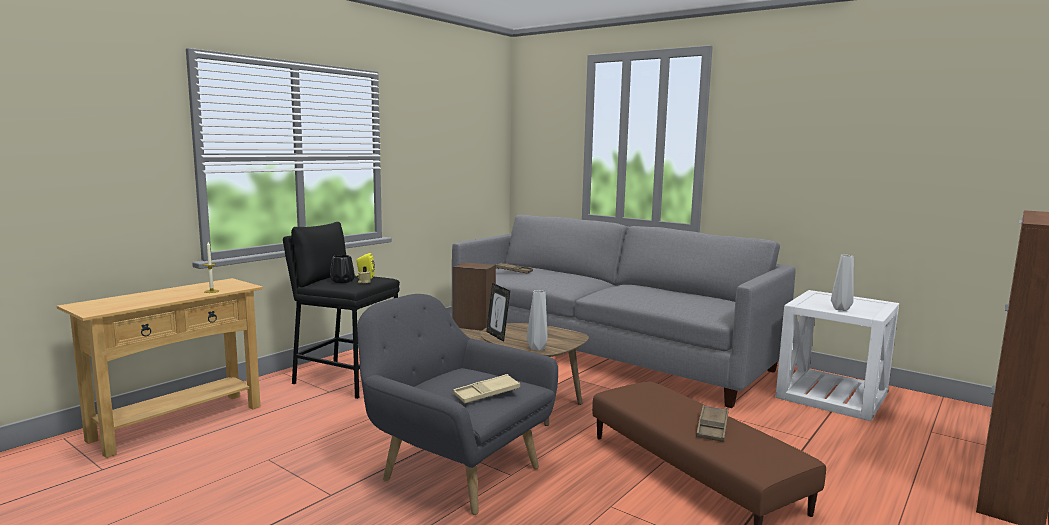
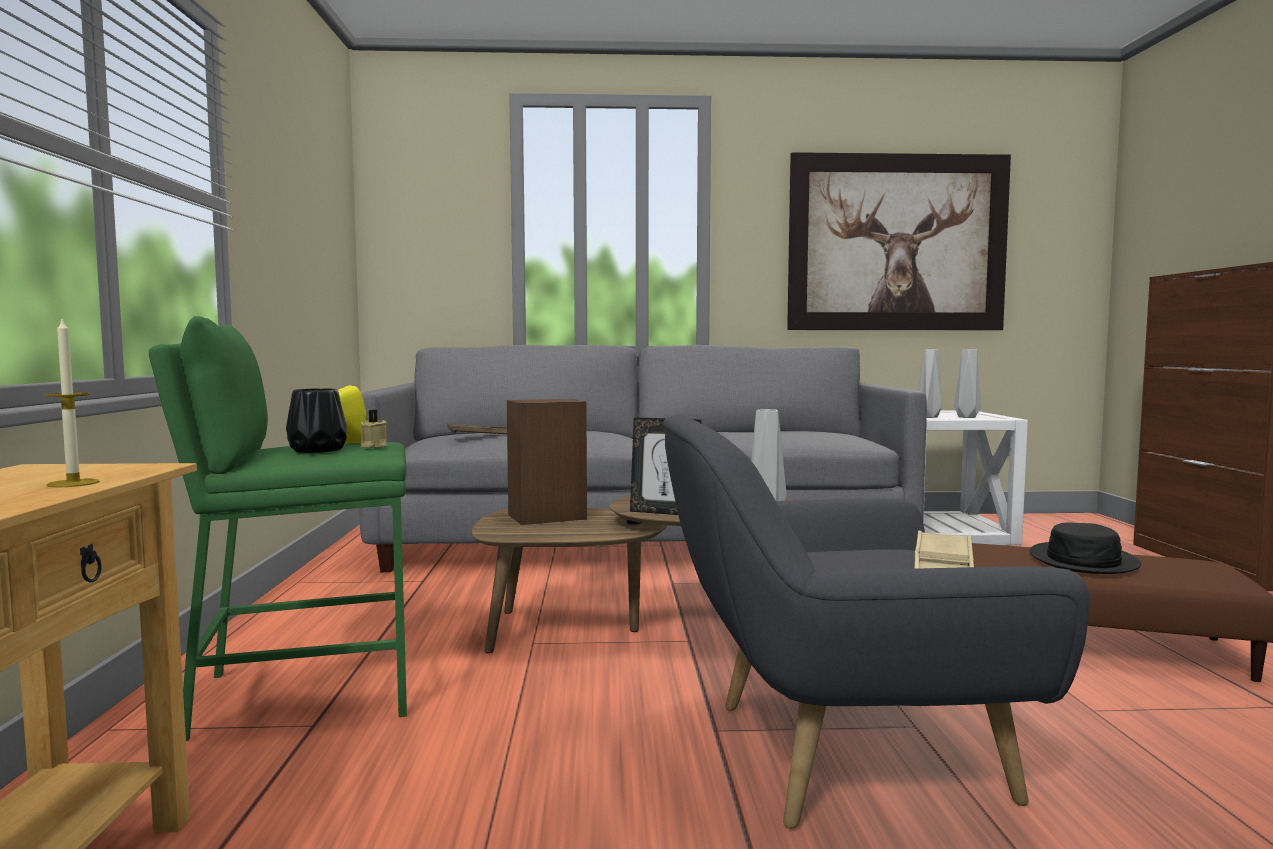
camera: 40 degrees left, 5 degrees down
(346, 379) = (304, 693): black stool -> green stool
(712, 428) = (1083, 560): brown tray -> black hat
(808, 304) = (928, 417): none -> grey vase
(854, 155) = (897, 243): none -> picture

